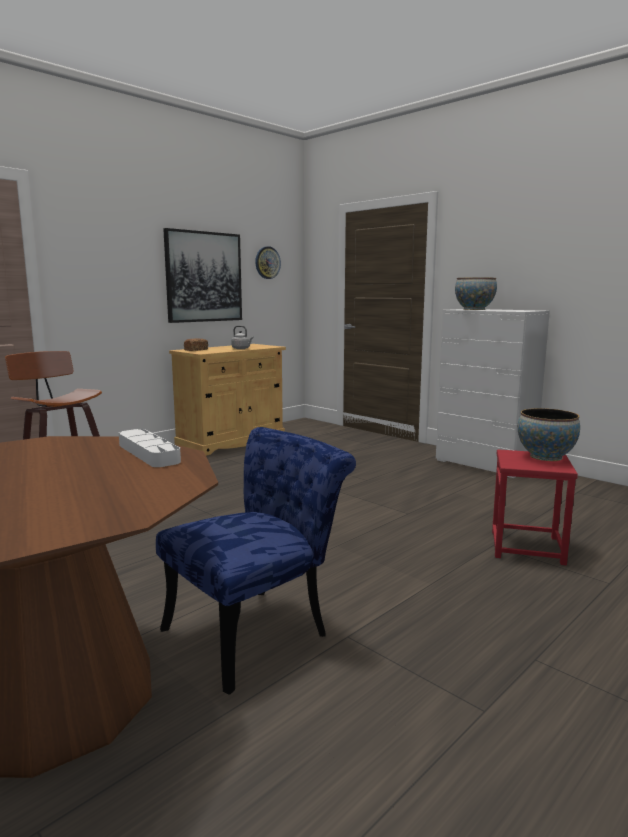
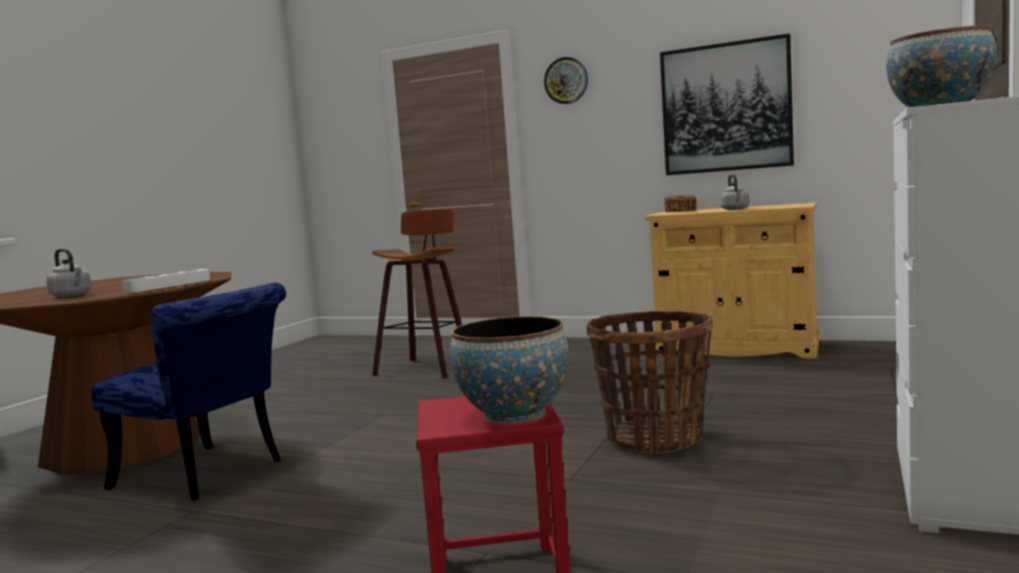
camera: 70 degrees right, 5 degrees down
(109, 487) = (72, 295): none -> grey kettle
(267, 262) = (857, 66): wall clock -> wall clock (566, 80)
(368, 487) = (654, 439): none -> basket

